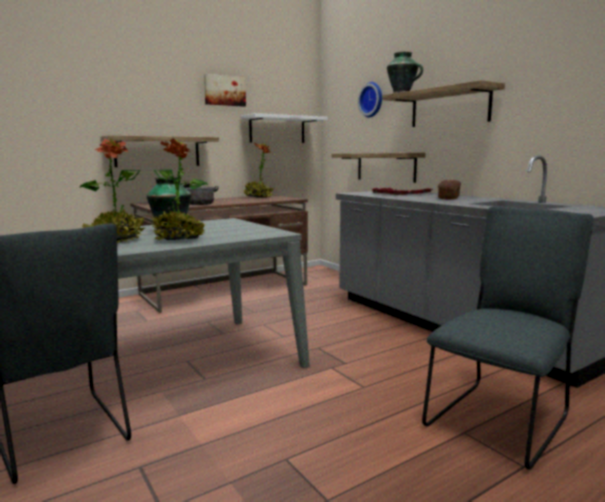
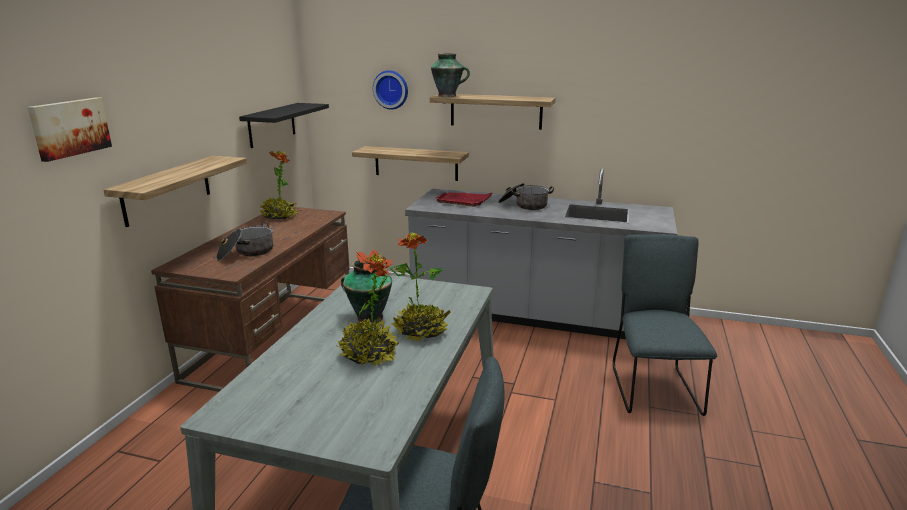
camera: 40 degrees left, 10 degrees up
(224, 90) = (221, 88): picture -> picture (69, 128)
(277, 130) = (272, 125): white shelf -> black shelf
(449, 198) = (524, 205): bread -> cooking pot

